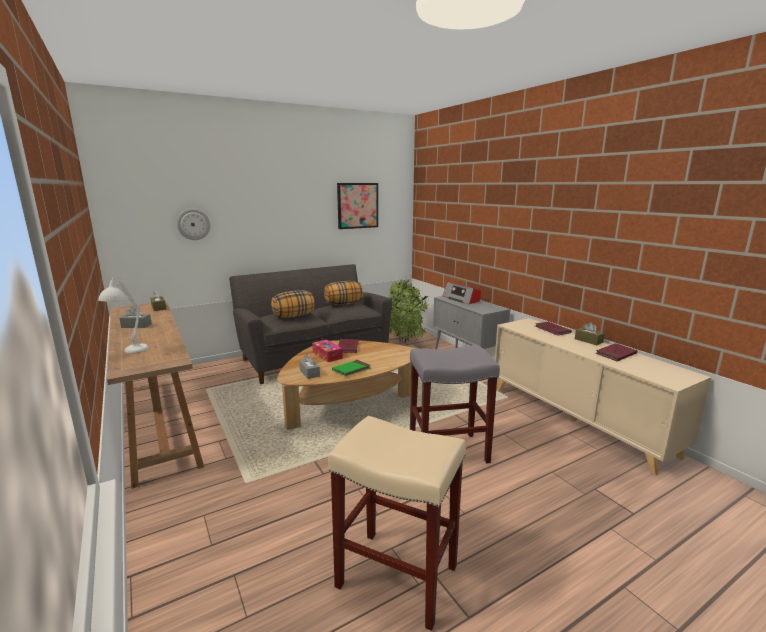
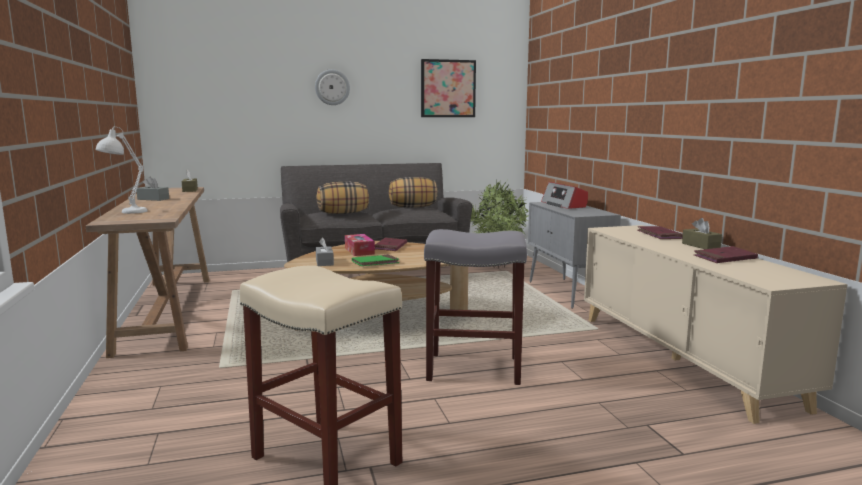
camera: 15 degrees right, 5 degrees down
(193, 224) = (244, 103): wall clock -> wall clock (332, 87)

